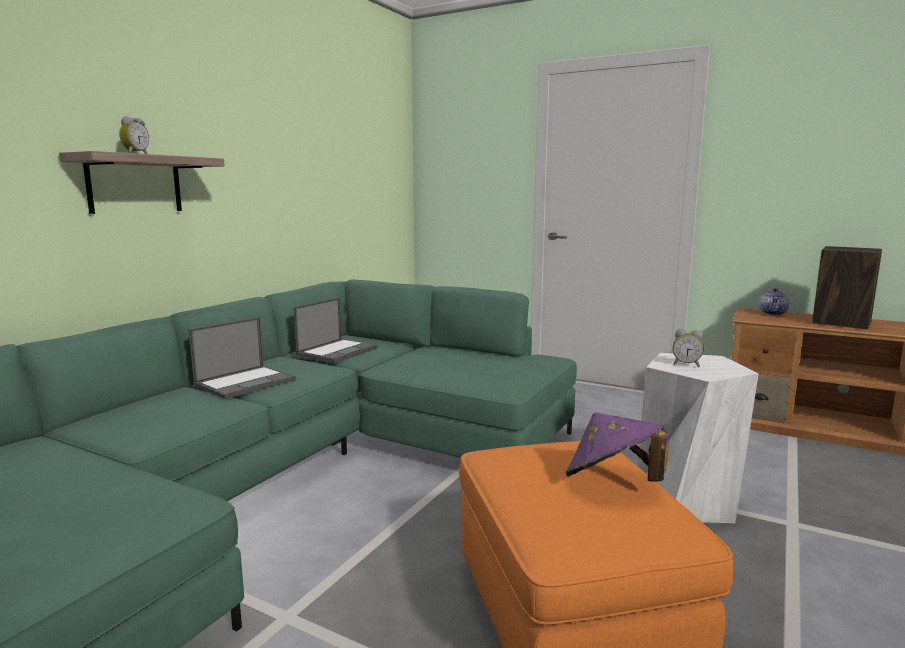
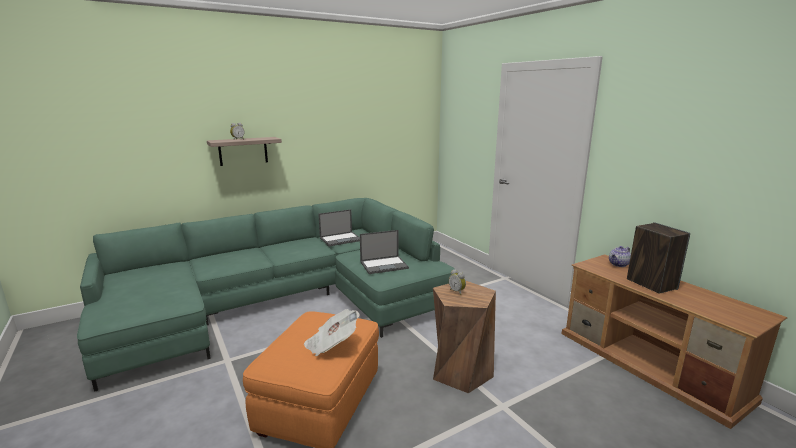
camera: 30 degrees right, 5 degrees up
(246, 382) = (278, 250): laptop -> laptop (384, 265)
(613, 482) = (331, 344): purple hat -> newspaper
(687, 500) = (461, 372): white stool -> brown stool

